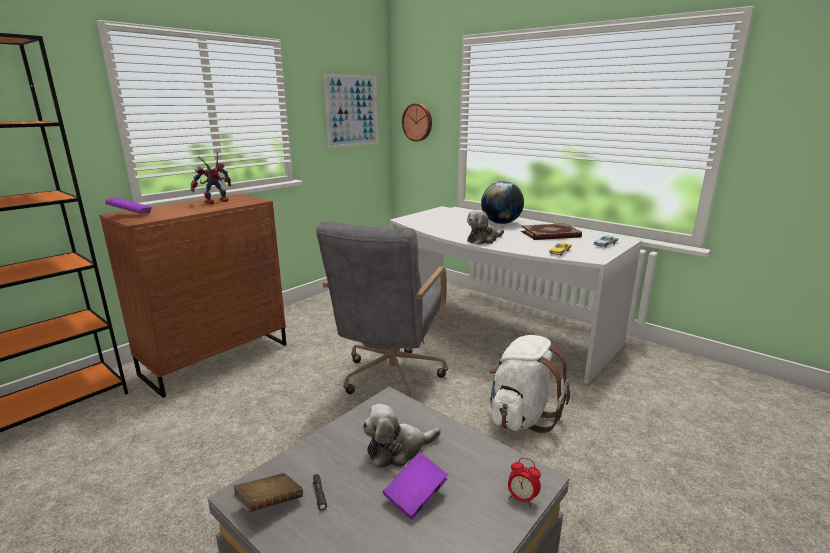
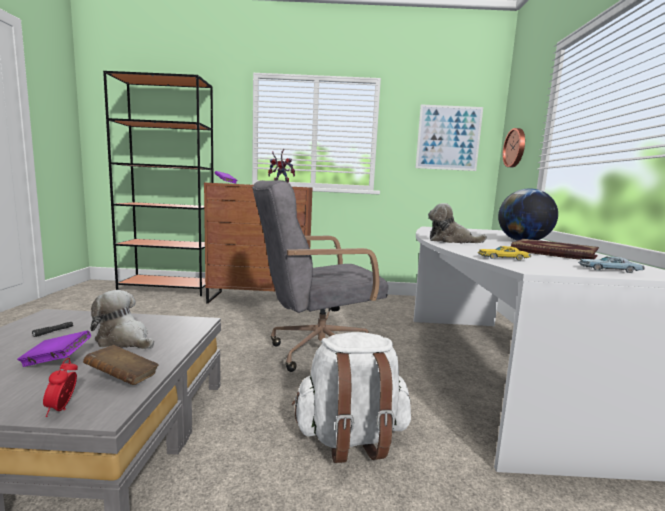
camera: 50 degrees right, 10 degrees down
(269, 504) = (39, 322): brown book -> brown book (123, 378)

